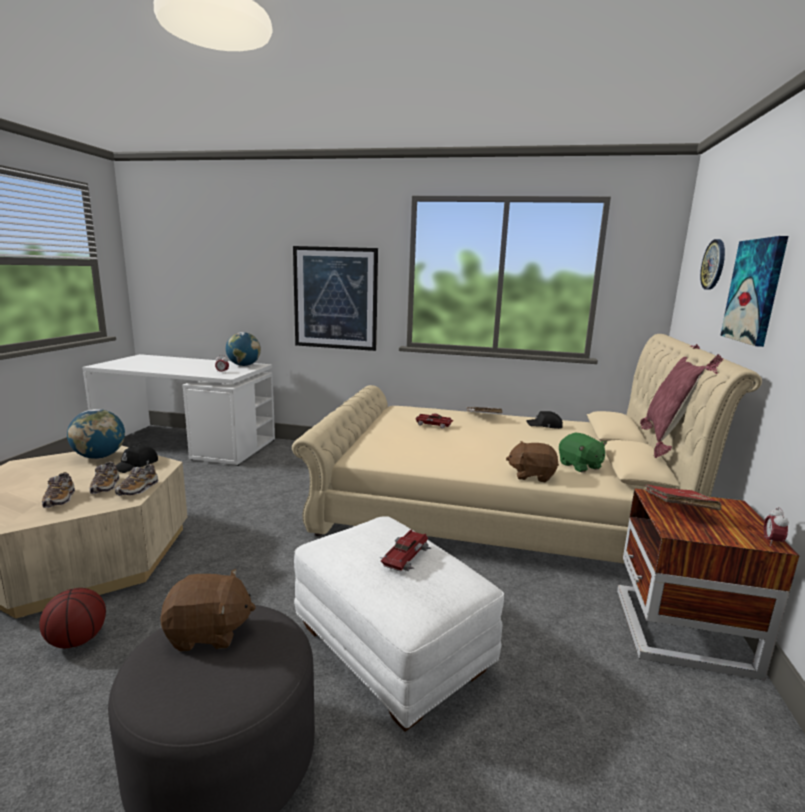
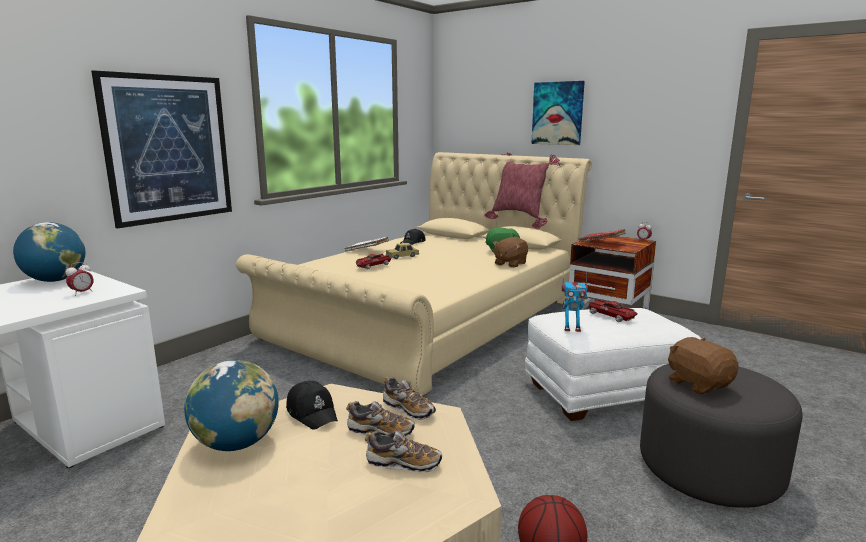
camera: 65 degrees left, 0 degrees up
(208, 633) = (698, 384): brown plush toy -> brown plush toy turned 45 degrees counterclockwise
(341, 535) = (572, 329): none -> toy robot
(479, 429) = (402, 256): none -> toy car
(714, 264) = (494, 97): wall clock -> none

